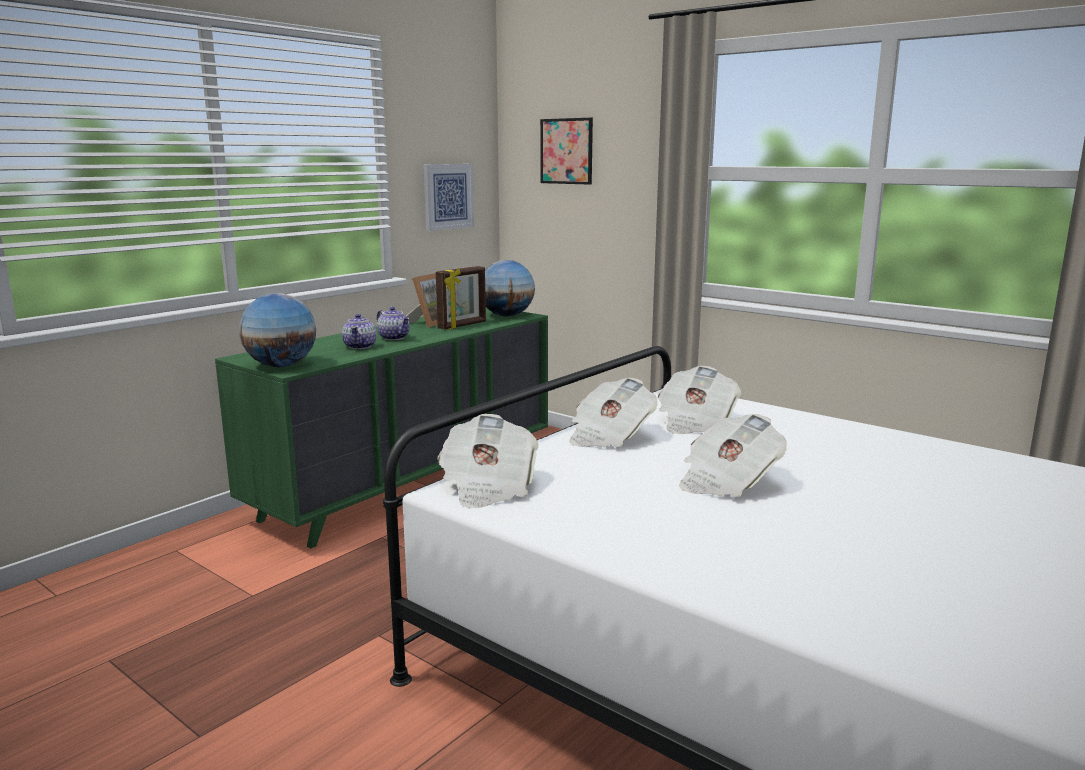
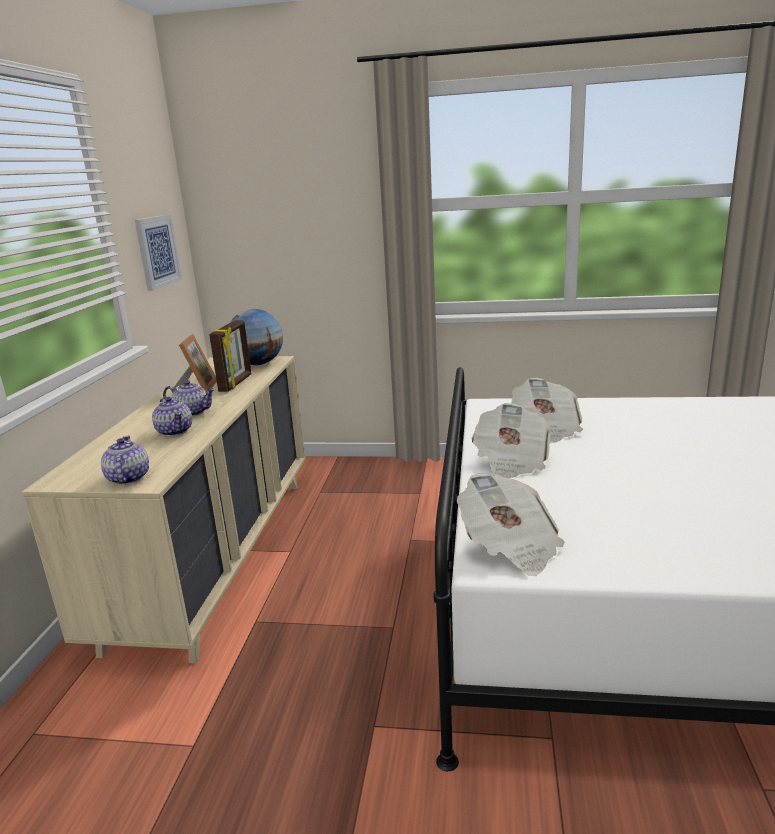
camera: 30 degrees left, 5 degrees up
(280, 366) = (127, 478): globe -> teapot
(409, 483) = (217, 554): green dresser -> beige dresser
(566, 151) = (268, 194): picture -> none
(726, 482) = (659, 476): newspaper -> none

